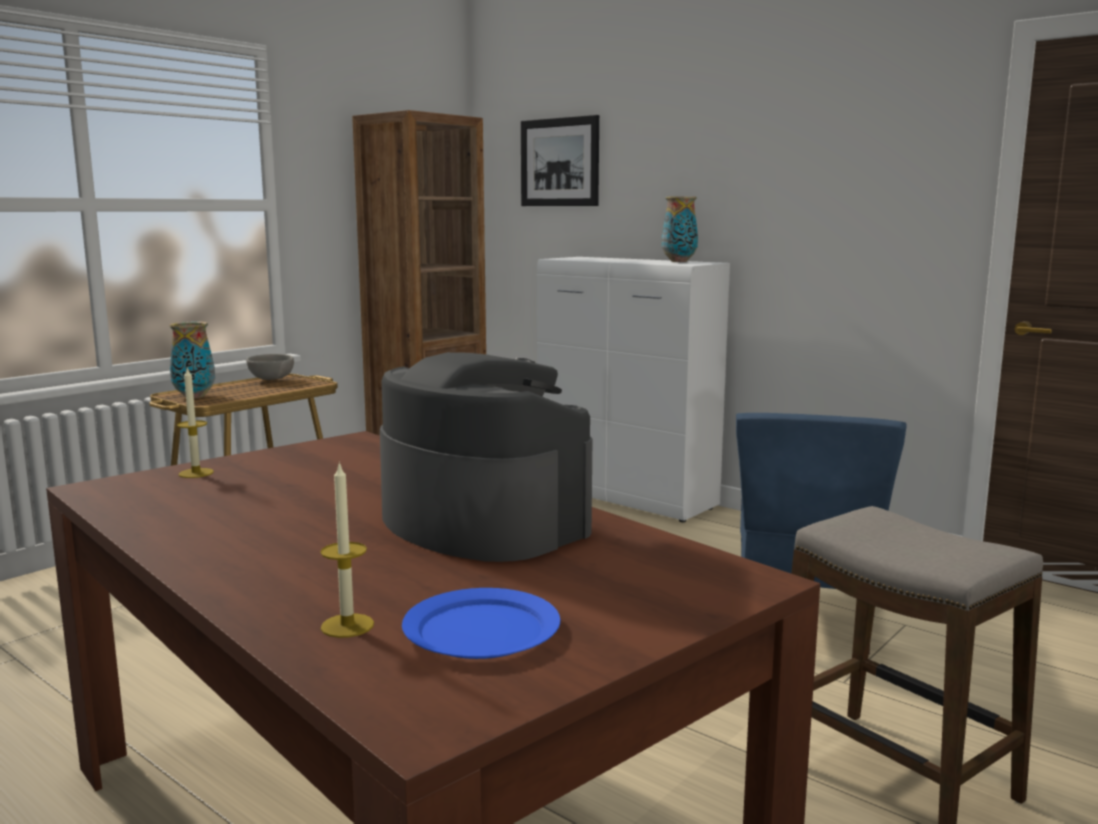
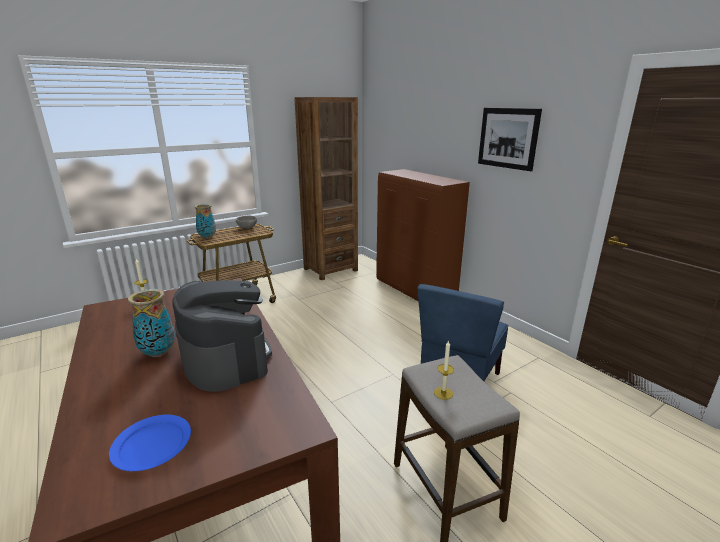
camera: 15 degrees right, 10 degrees up
(347, 625) = (103, 429): candle -> candle (443, 393)
(559, 162) = (398, 119): picture -> picture (508, 138)
(627, 498) = (415, 291): white cabinet -> brown cabinet
(678, 261) = (443, 179): vase -> vase (158, 353)

